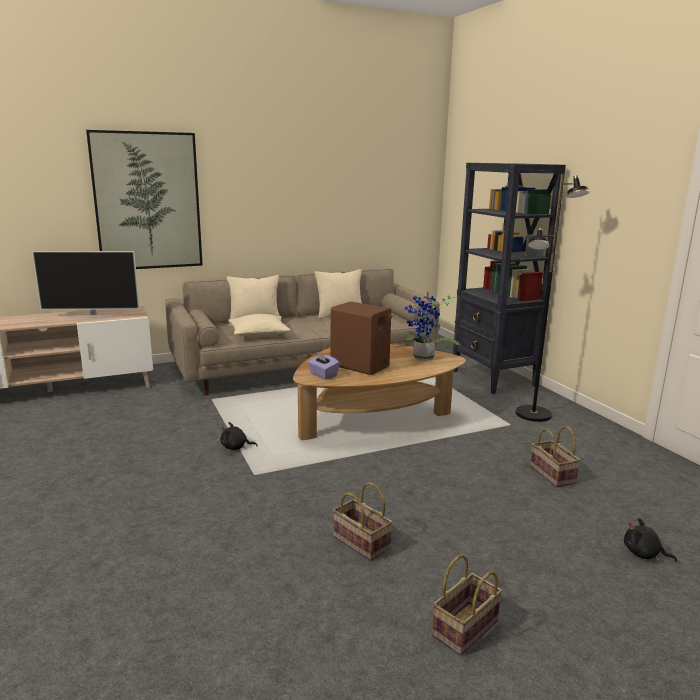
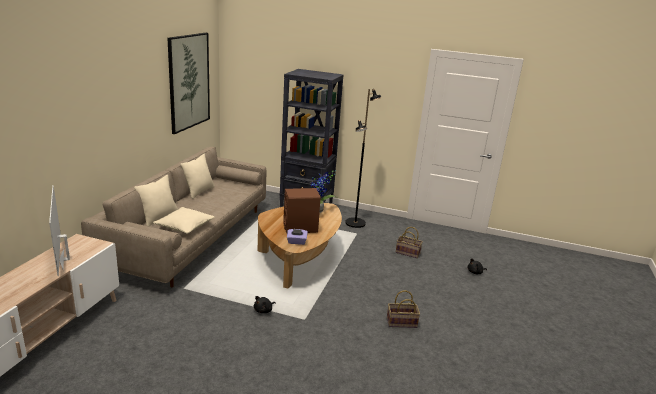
camera: 50 degrees left, 5 degrees up
(92, 316) = (64, 259): television -> television turned 120 degrees clockwise
(147, 201) = (58, 137): picture -> picture (189, 82)
(465, 630) = (478, 331): basket -> none

